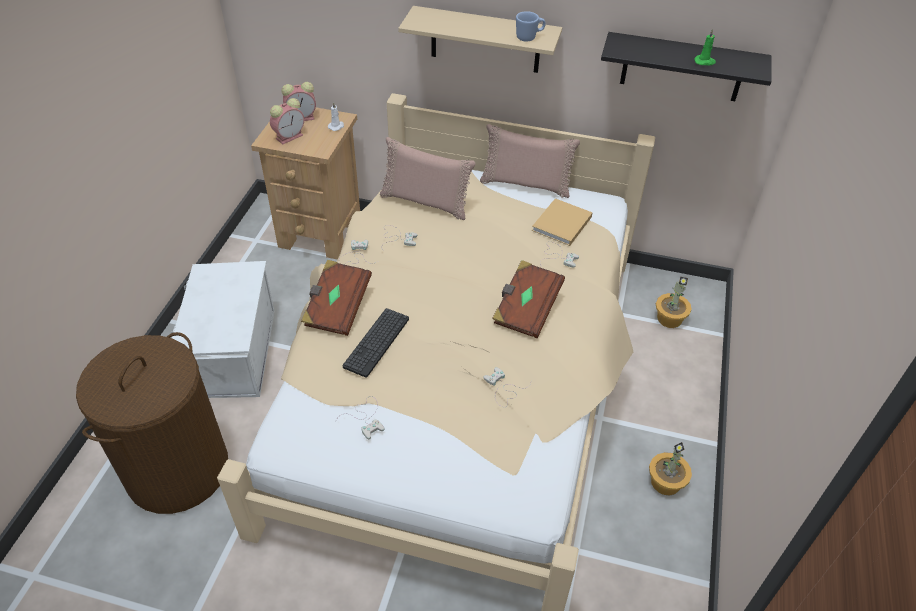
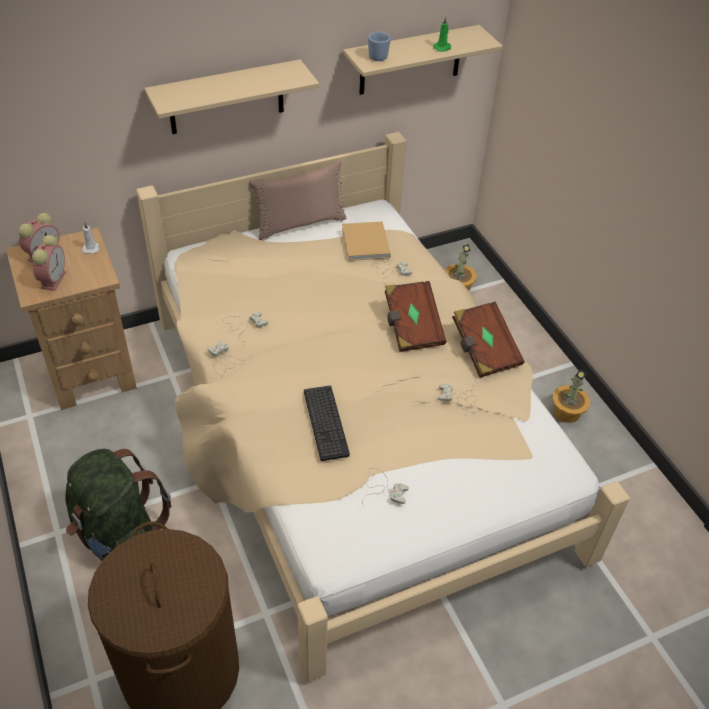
camera: 40 degrees left, 0 degrees up
(231, 353) = (119, 535): white storage box -> green backpack
(337, 308) = (258, 415): brown book -> brown book (484, 350)
(425, 202) = (234, 281): beige pillow -> none
(529, 37) = (286, 78): blue mug -> blue mug (380, 56)
(682, 67) = (410, 60): black shelf -> beige shelf

